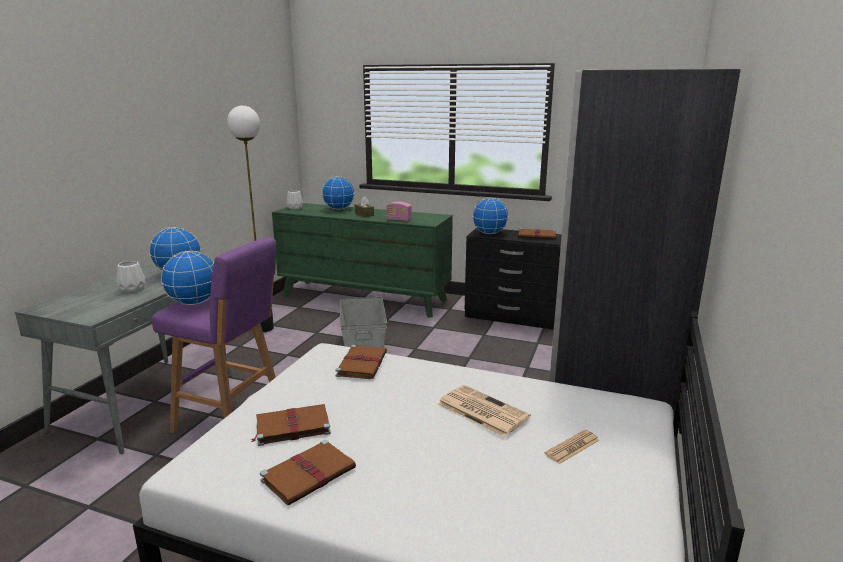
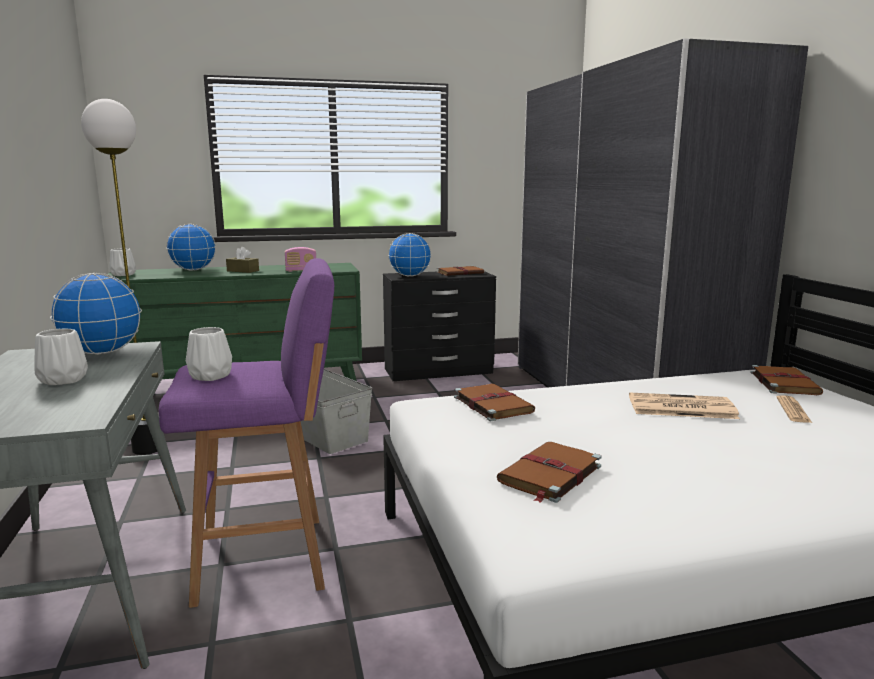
camera: 35 degrees left, 5 degrees down
(194, 303) = (211, 376): globe -> white vase
(310, 474) = (665, 503): brown book -> brown book (783, 383)

